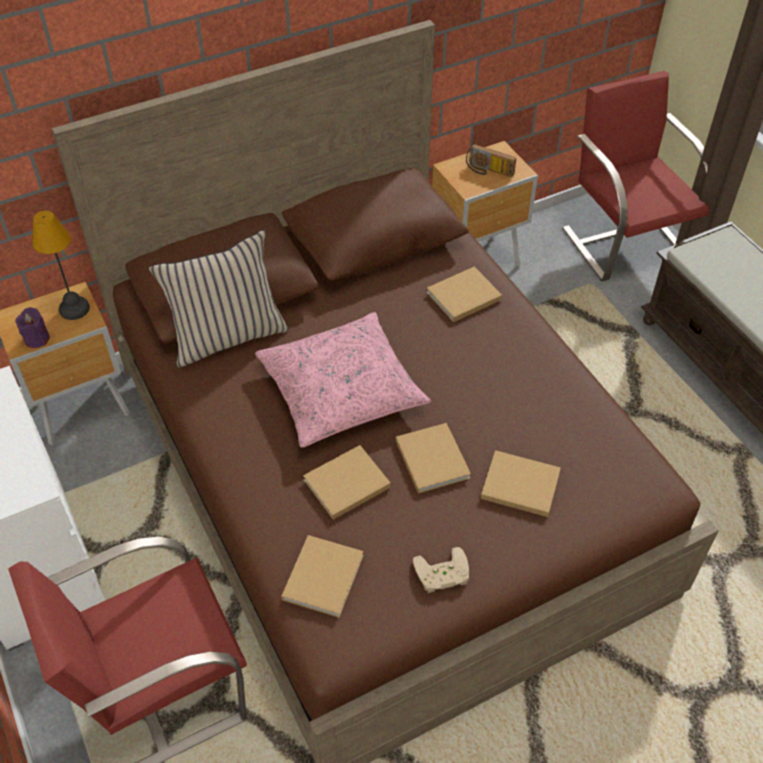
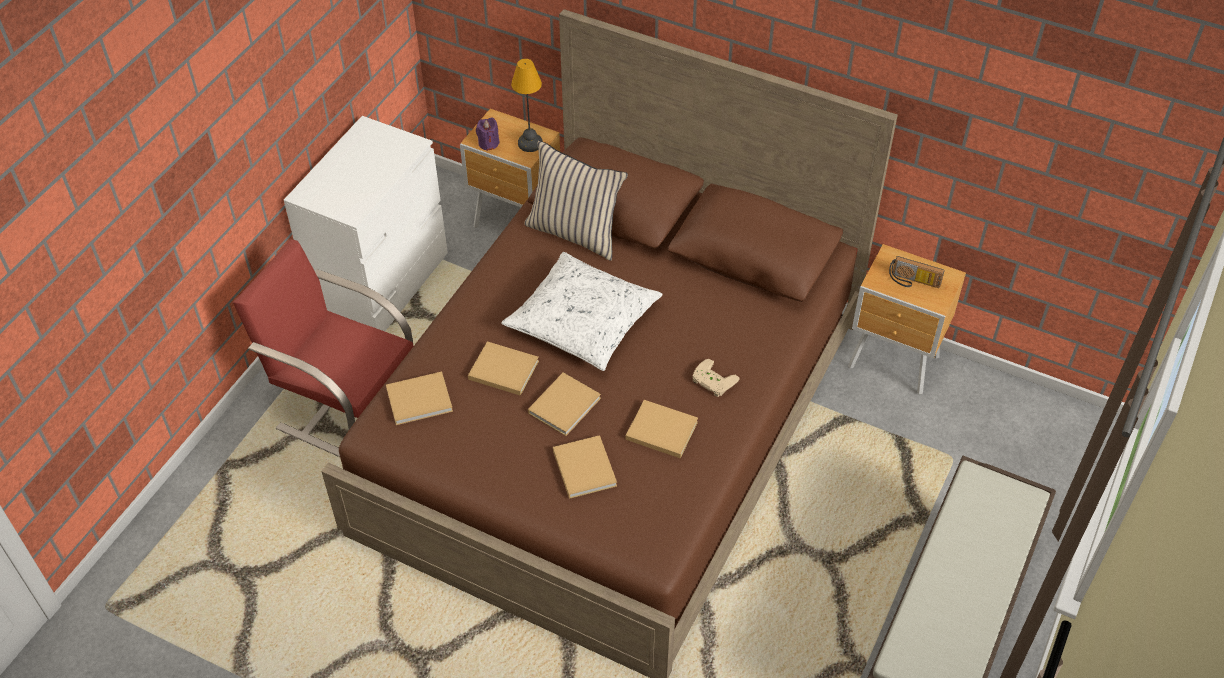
camera: 55 degrees right, 0 degrees up
(341, 390) = (582, 321): pink pillow -> white pillow
(442, 575) = (470, 462): beige game controller -> beige game controller (712, 382)
(462, 297) = (741, 340): beige book -> beige book (659, 430)
(488, 171) = (913, 282): radio -> radio turned 60 degrees counterclockwise
(625, 241) = (1038, 457): red chair -> none

